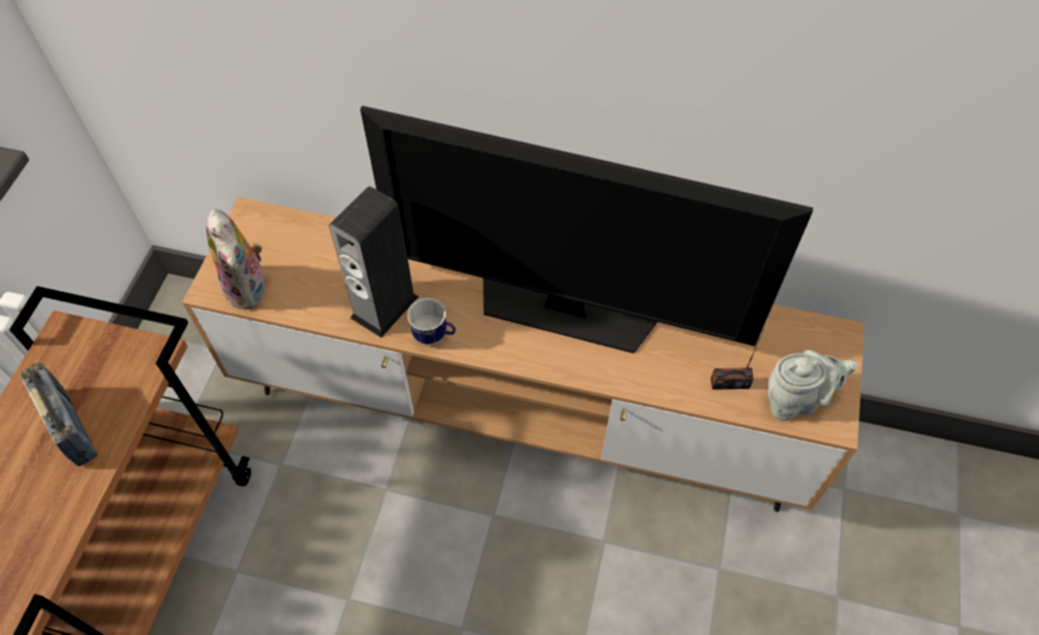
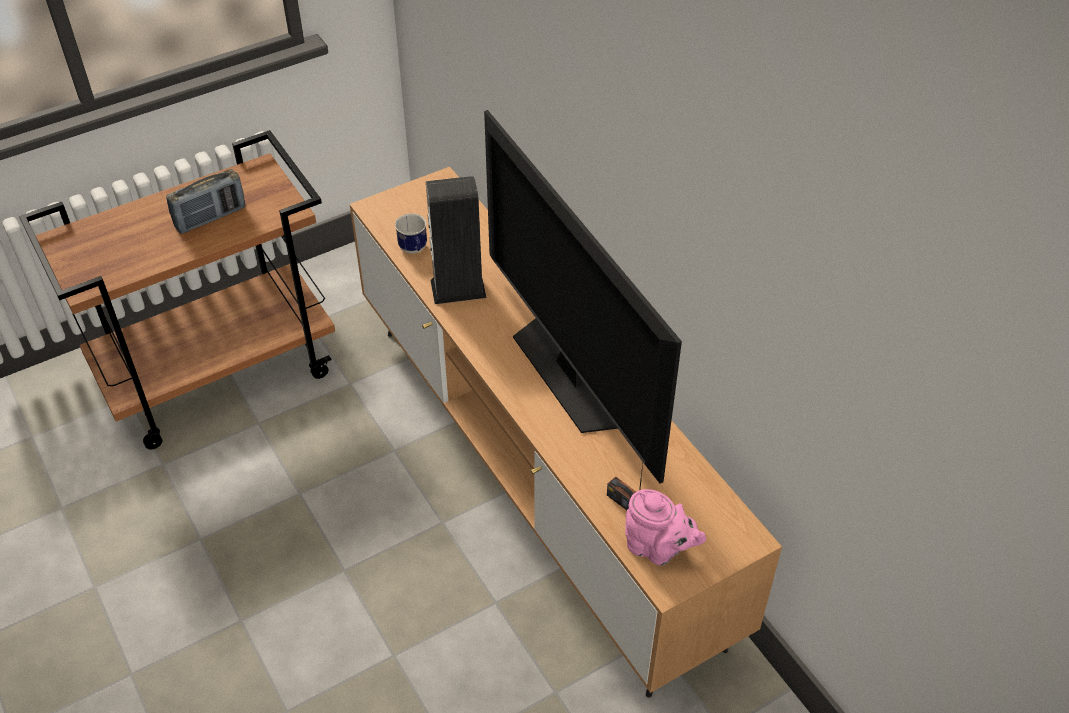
camera: 45 degrees right, 10 degrees down
(71, 427) = (210, 218): radio -> radio turned 45 degrees clockwise
(250, 288) = (394, 222): plush toy -> none
(434, 336) = (467, 327): mug -> mug (414, 250)
(796, 400) = (658, 549): grey teapot -> pink teapot

